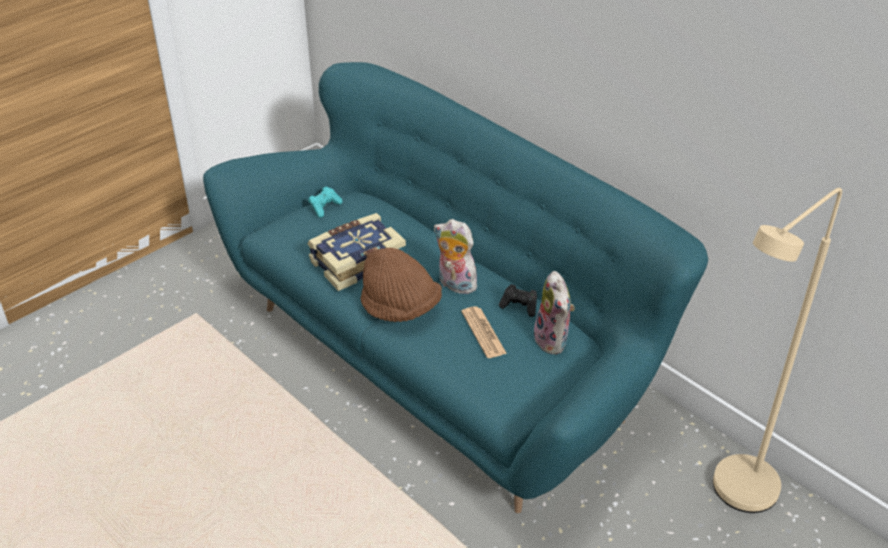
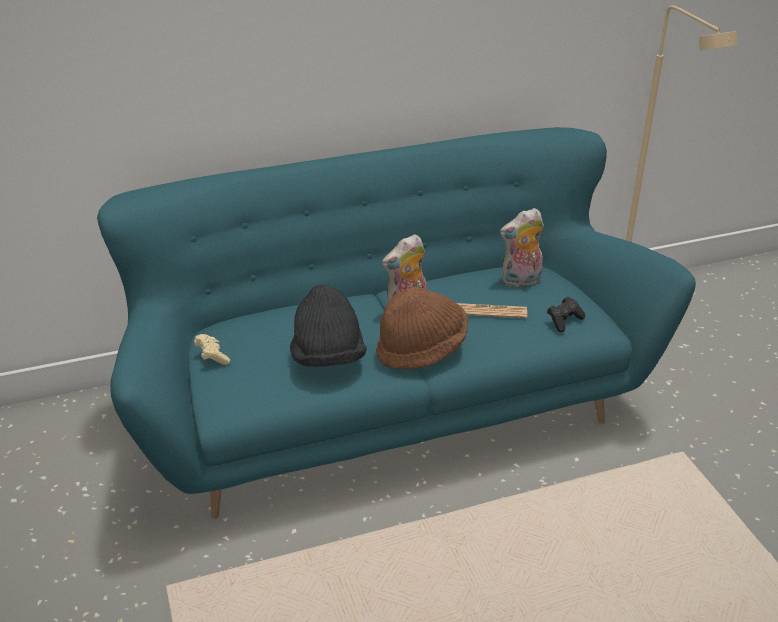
camera: 65 degrees left, 5 degrees down
(324, 207) = (212, 356): turquoise game controller -> beige game controller
(356, 261) = (328, 357): book -> black hat
(519, 306) = (466, 283): black game controller -> black game controller (564, 321)
(553, 341) = (521, 281): plush toy -> plush toy turned 150 degrees clockwise

